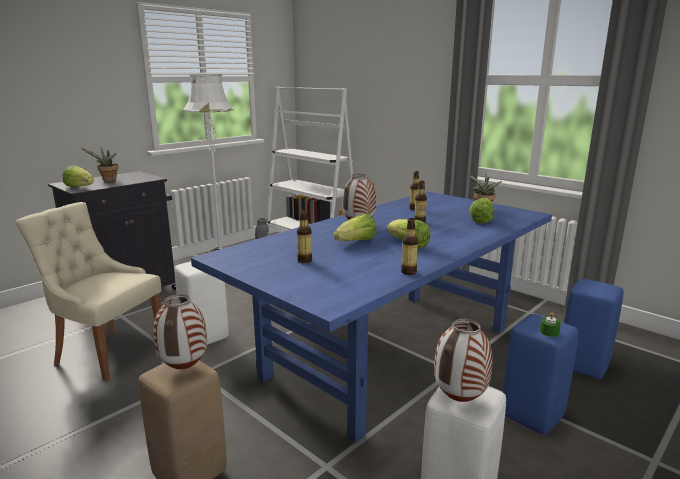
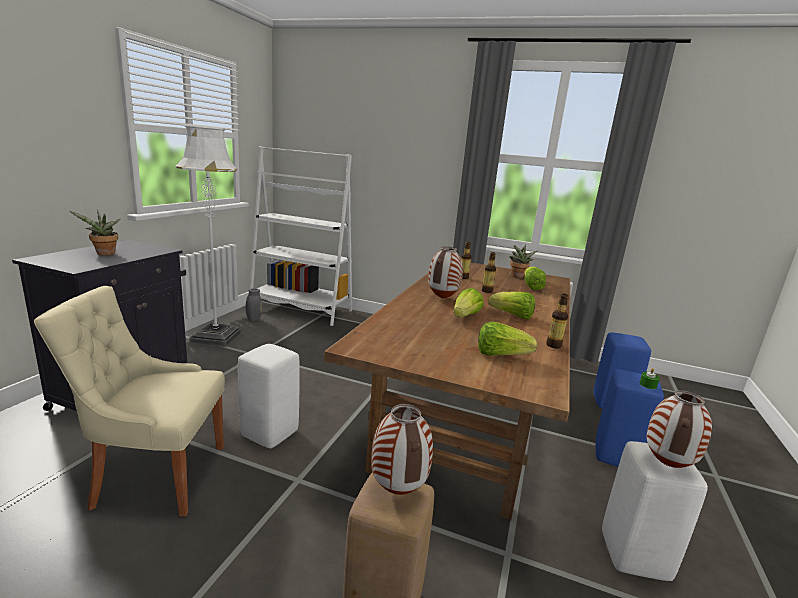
camera: 25 degrees left, 0 degrees up
(80, 187) = (76, 265): lettuce -> lettuce (500, 355)
(304, 260) = (449, 342): bottle -> none
(390, 352) = (466, 418): blue dining table -> brown dining table

